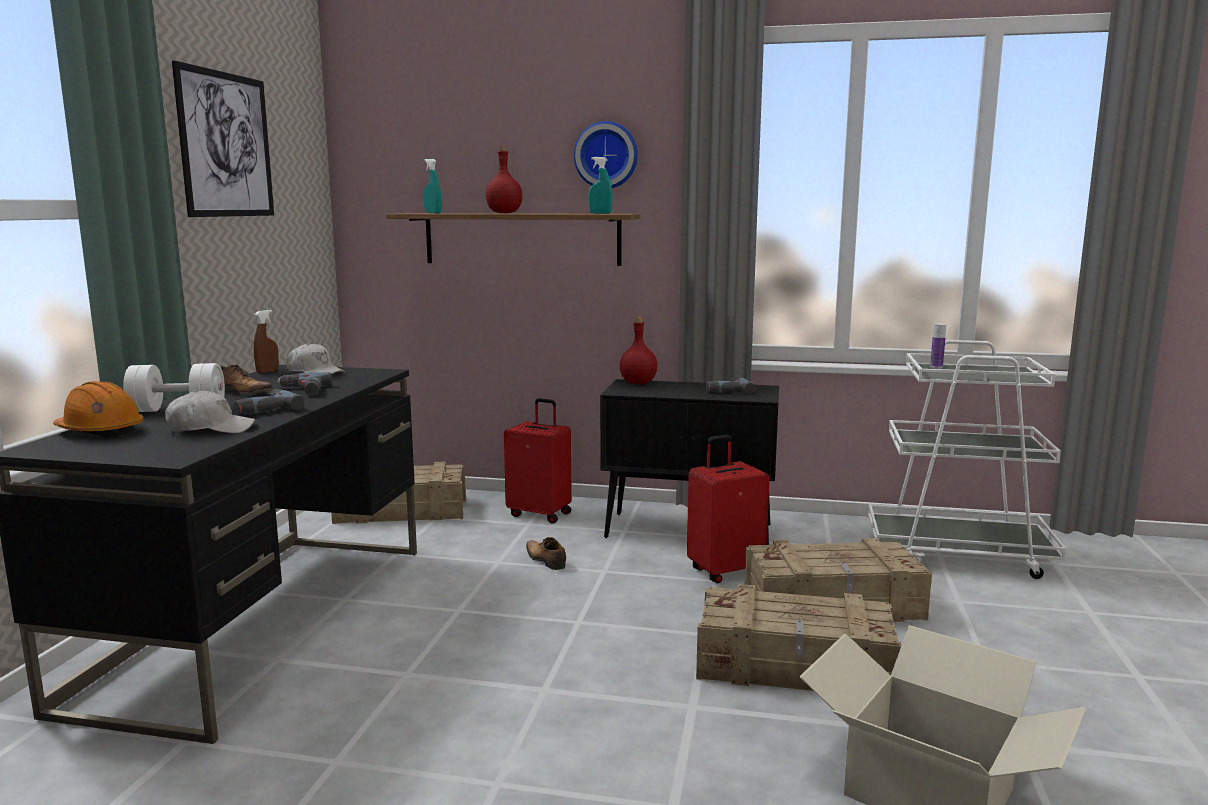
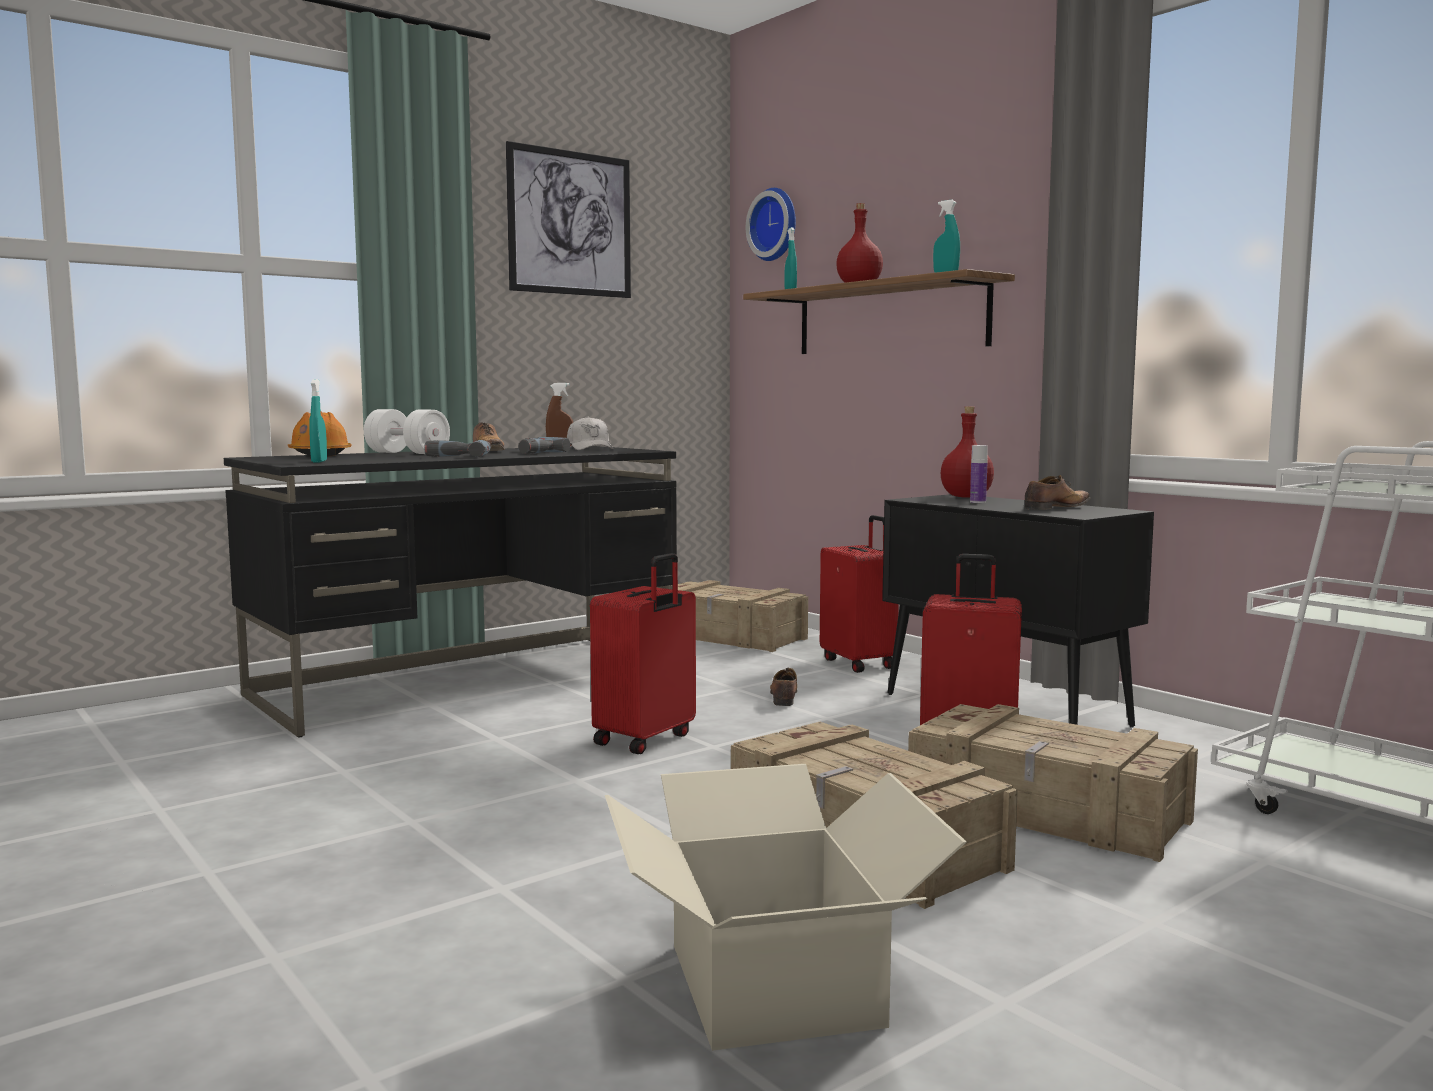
camera: 40 degrees right, 5 degrees down
(175, 448) = (319, 461): none -> turquoise spray bottle
(210, 429) = (381, 458): white cap -> none
(523, 632) = (646, 740): none -> red suitcase
(606, 155) = (979, 201): wall clock -> wall clock (776, 225)
(726, 390) = (1055, 508): power drill -> shoe
(936, 366) = (1382, 483): bottle -> bottle (978, 502)

